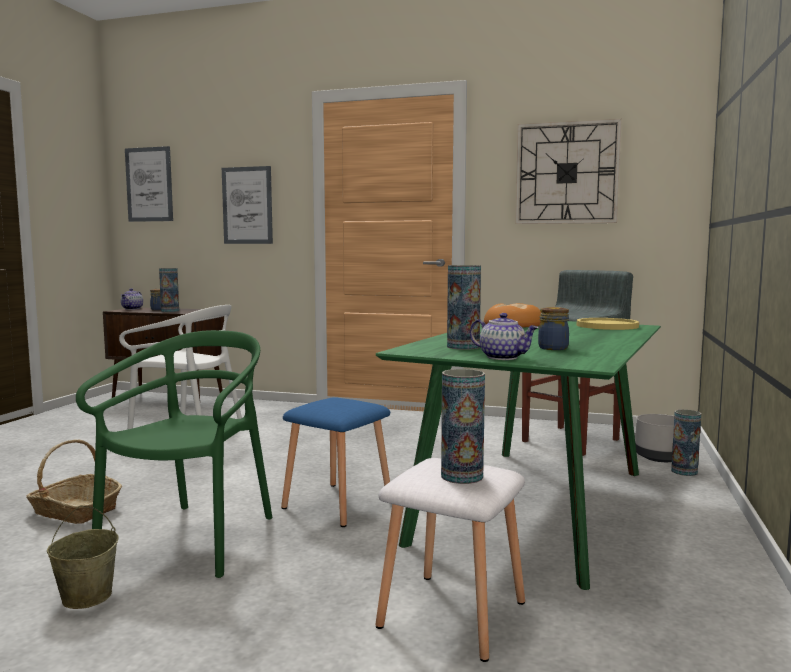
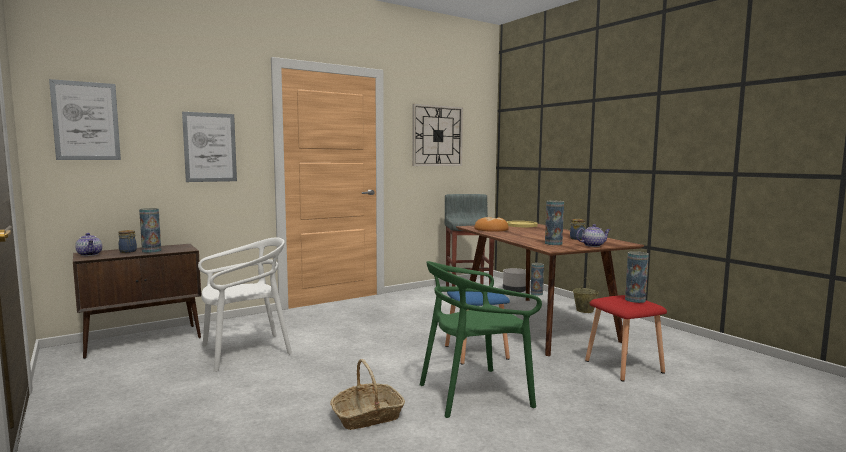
camera: 50 degrees left, 0 degrees up
(87, 596) = (521, 433): beige bucket -> beige bucket (584, 310)
(192, 539) = (475, 393): green chair -> green chair turned 75 degrees counterclockwise
(450, 614) = (623, 367): white stool -> red stool
(533, 504) = (534, 323): green dining table -> brown dining table

